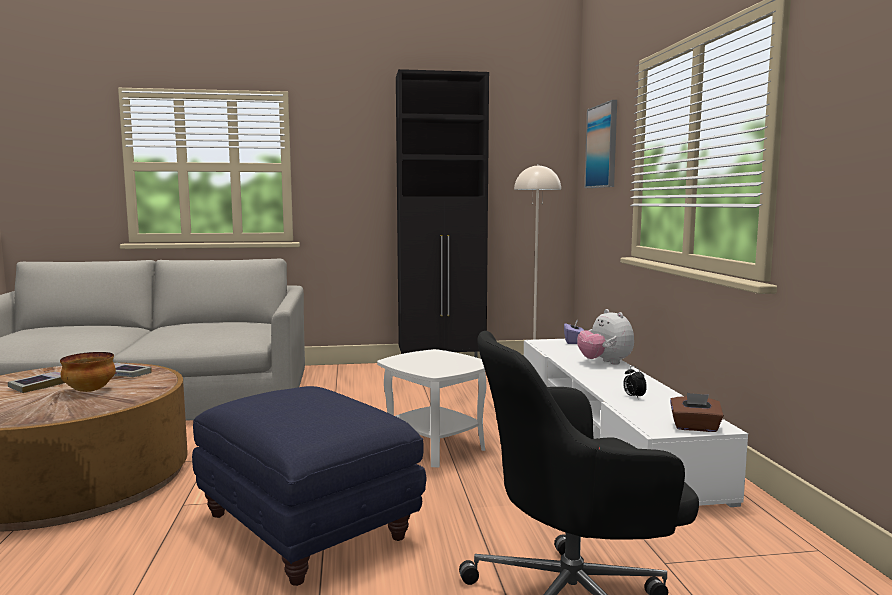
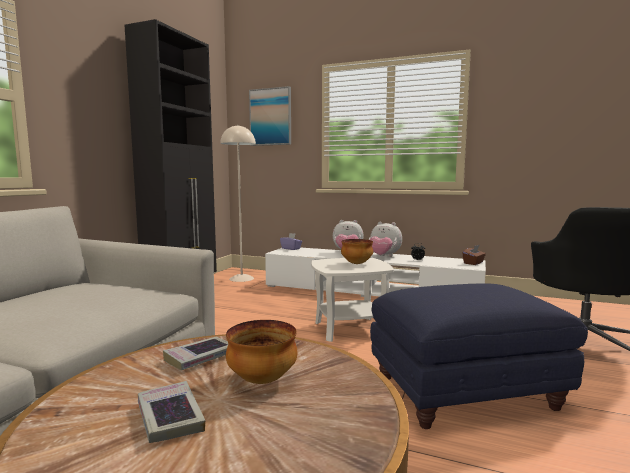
camera: 60 degrees left, 0 degrees up
(441, 363) = (356, 263): none -> bowl
(622, 379) = (384, 256): none -> plush toy

